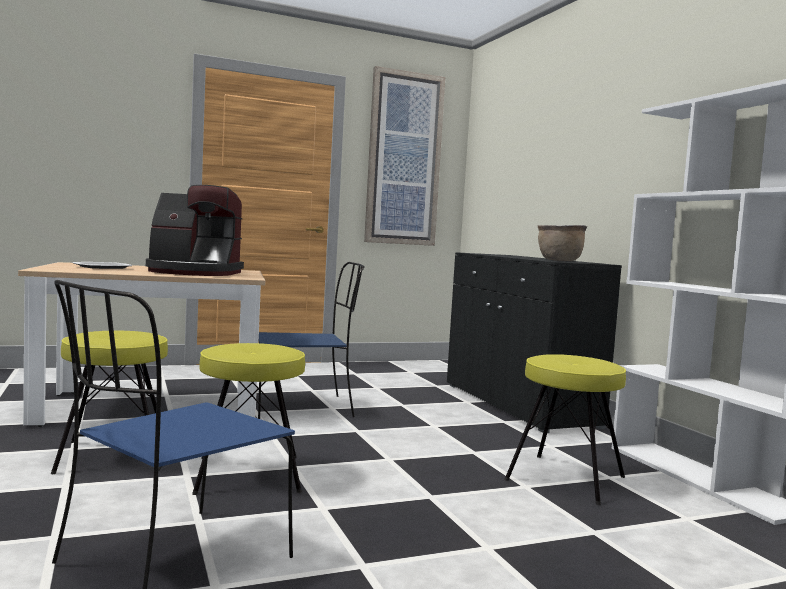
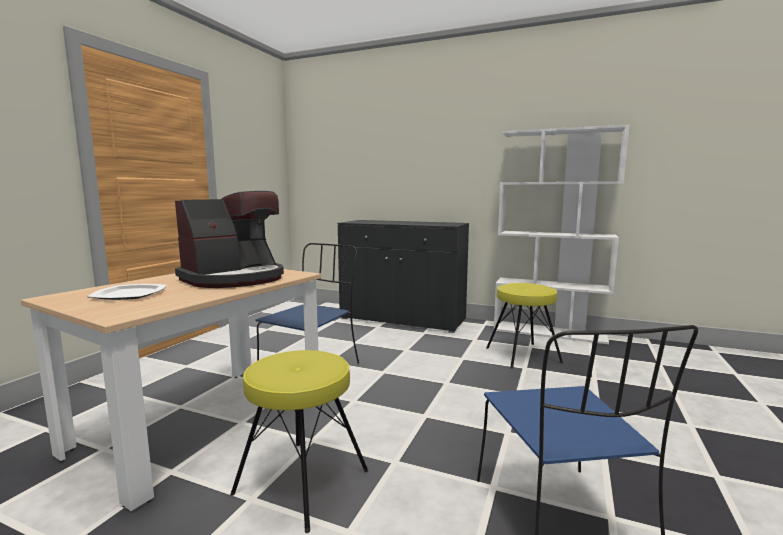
camera: 45 degrees left, 5 degrees up
(249, 474) = (420, 435): yellow stool -> none
(403, 159) = (253, 148): picture -> none
(559, 260) = (440, 224): brown cooking pot -> none

